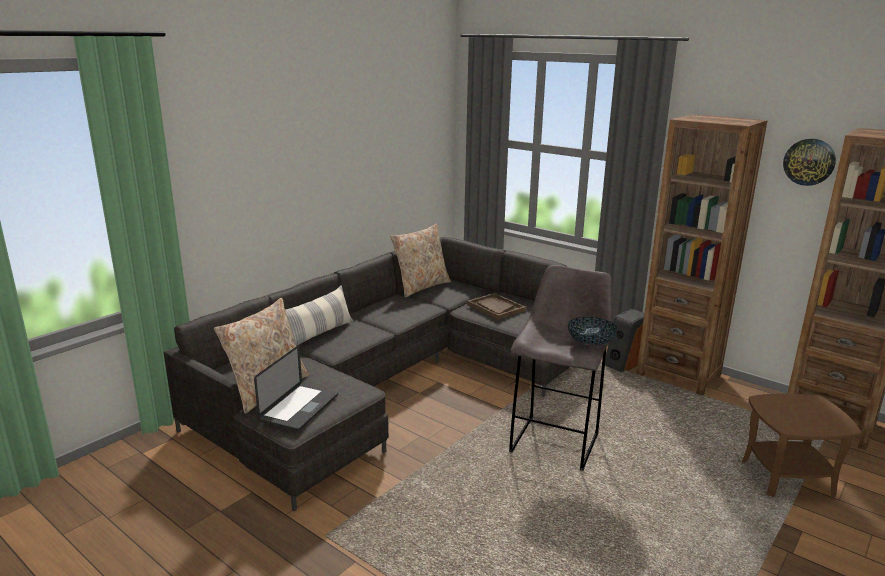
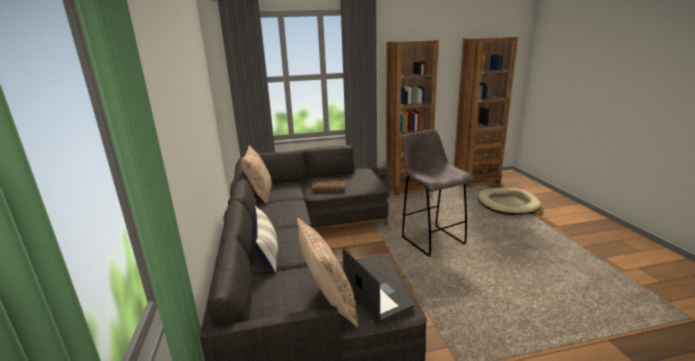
camera: 50 degrees left, 0 degrees up
(591, 342) = (451, 169): bowl -> none
(787, 478) = (507, 204): brown side table -> beige dog bed
(809, 162) = (444, 59): wall clock -> none

